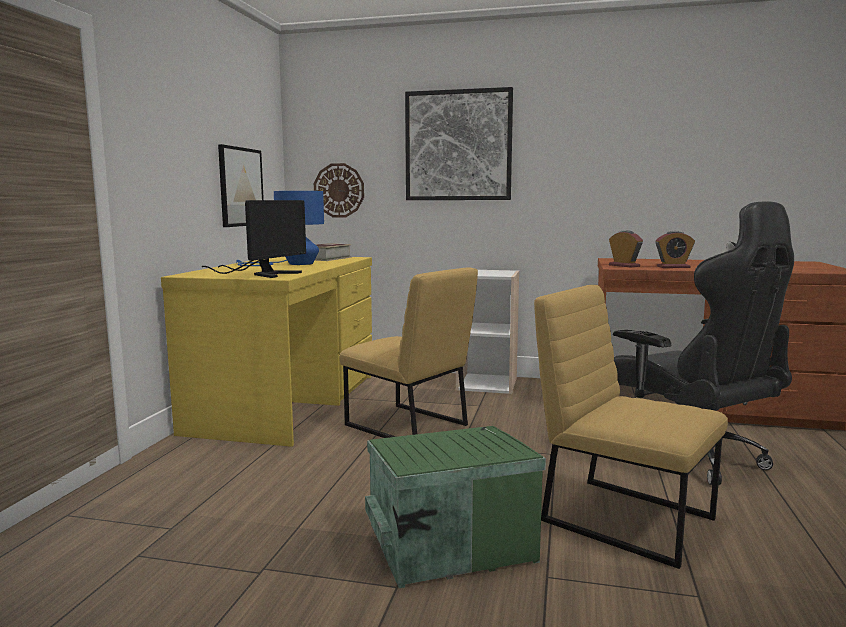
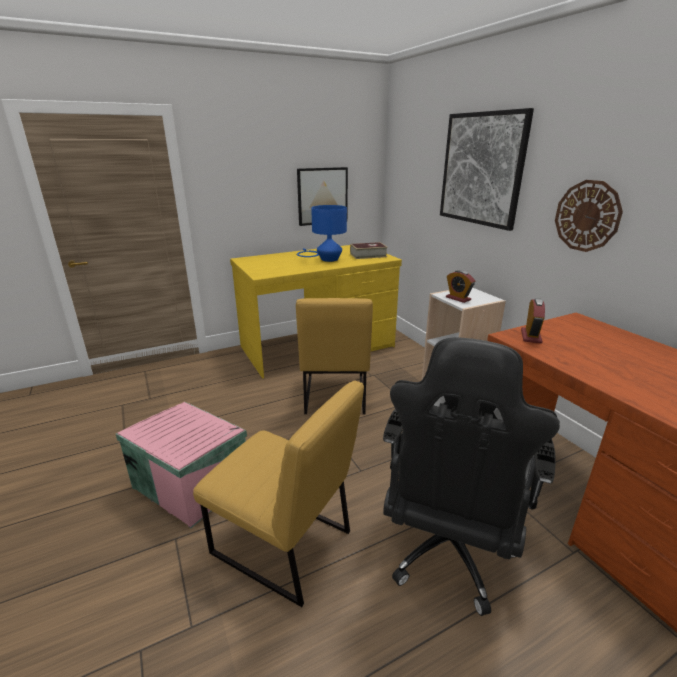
camera: 50 degrees right, 15 degrees up
(263, 274) = (269, 268): monitor -> none
(339, 190) = (407, 199): wall clock -> wall clock (587, 216)
(448, 541) = (192, 481): green storage box -> pink storage box
(623, 517) = (284, 544): yellow chair -> yellow chair turned 120 degrees clockwise
(673, 267) = (573, 358): alarm clock -> alarm clock (458, 298)

